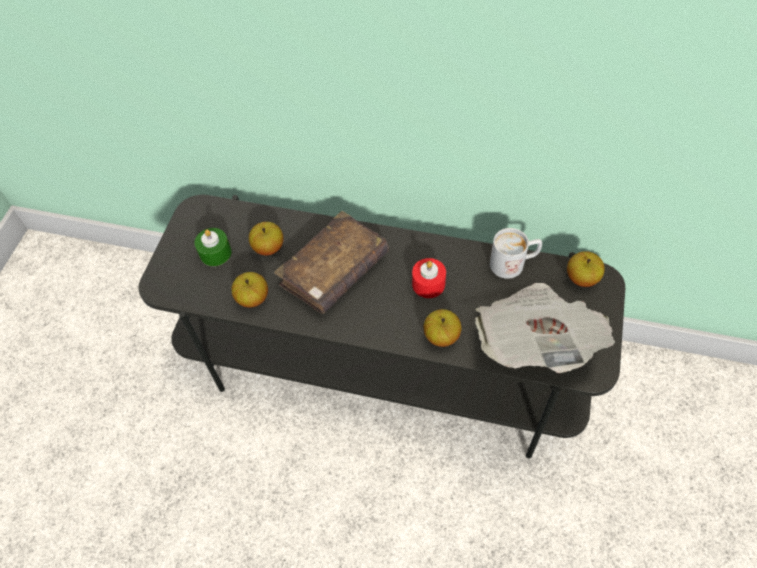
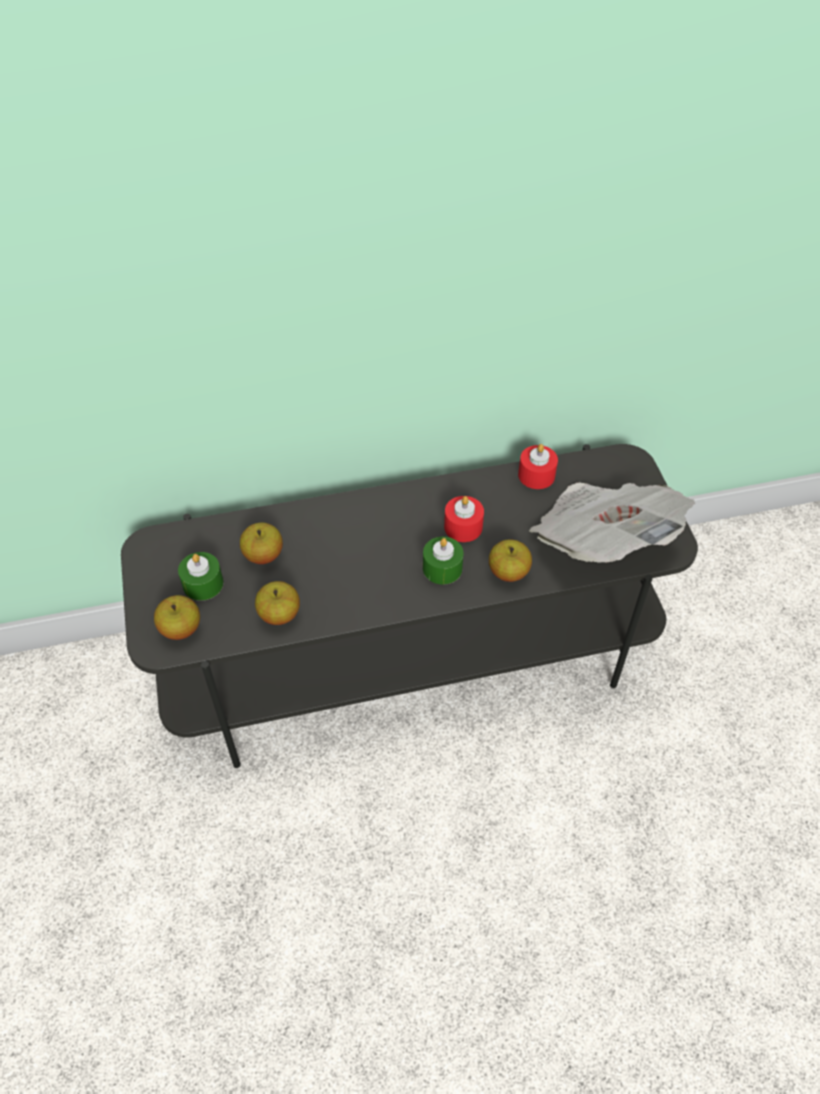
camera: 30 degrees left, 5 degrees down
(334, 271) = (354, 551): brown book -> none
(392, 311) = (442, 568): none -> green candle
(514, 263) = (536, 475): white mug -> red candle
(582, 278) = (609, 465): apple -> apple (181, 629)

